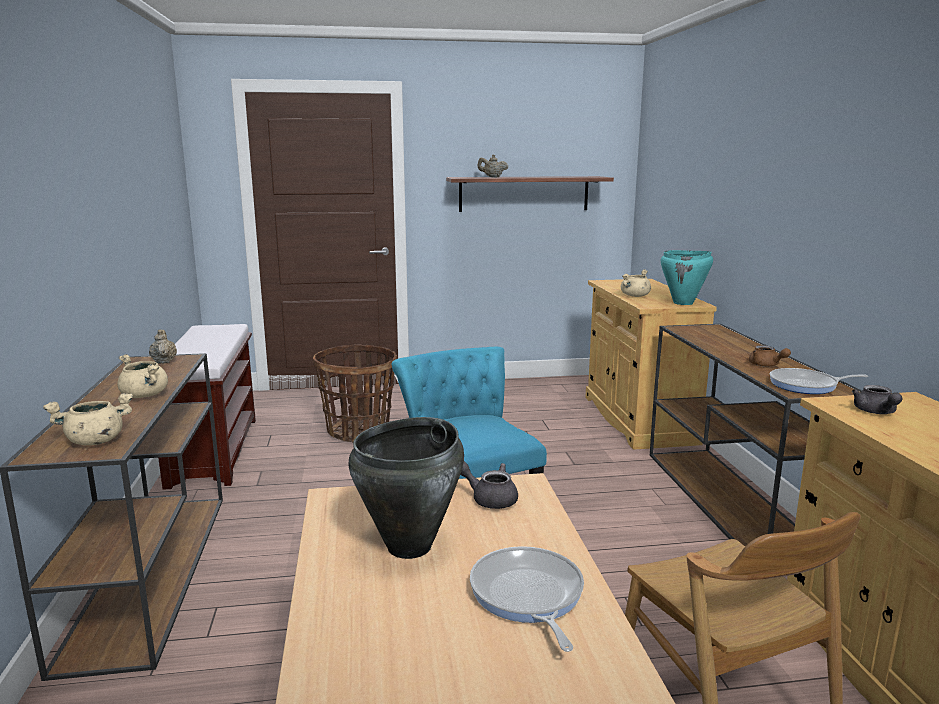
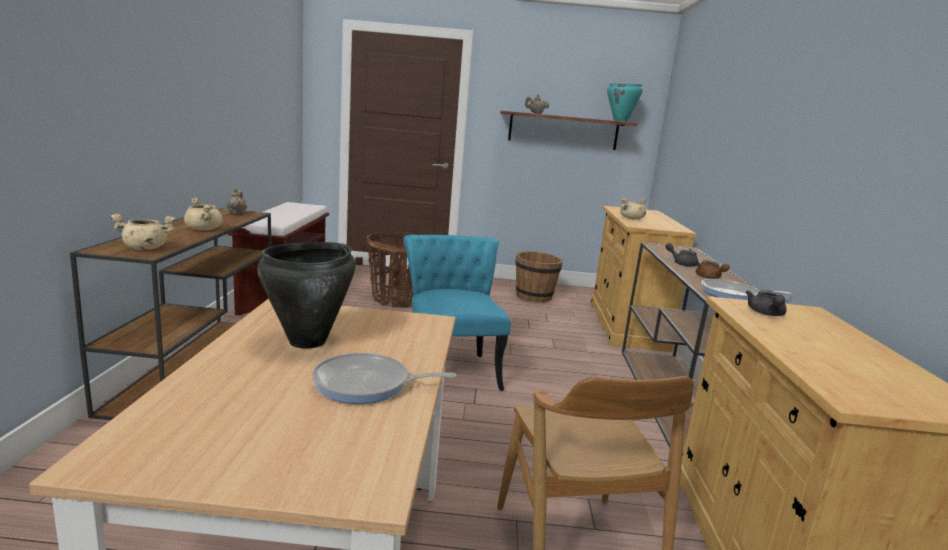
camera: 10 degrees right, 0 degrees up
(489, 498) = (396, 324): grey teapot -> grey teapot (682, 263)
(518, 399) = (534, 297): none -> brown bucket
(527, 596) = (367, 385): frying pan -> frying pan turned 90 degrees counterclockwise
(683, 303) = (669, 227): turquoise cooking pot -> turquoise cooking pot (620, 121)

